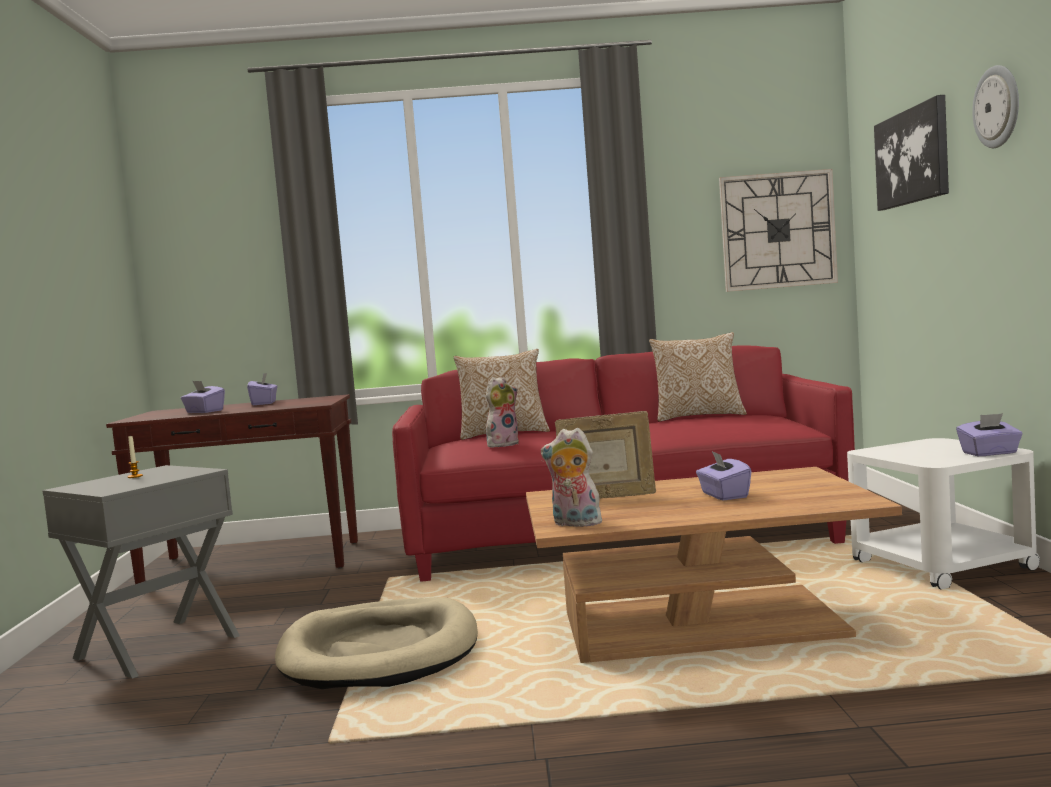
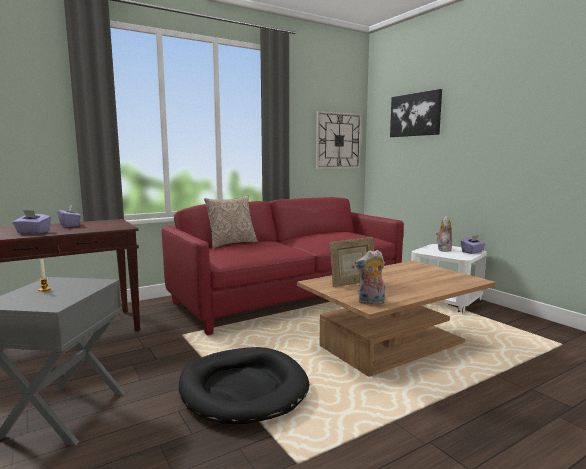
camera: 30 degrees left, 5 degrees up
(380, 652) = (243, 388): beige dog bed -> black dog bed
(503, 444) = (247, 251): plush toy -> plush toy (443, 249)
(698, 416) = (322, 233): pillow -> none
(724, 495) = (408, 279): purple tissue box -> none
(997, 107) = (478, 99): wall clock -> none

